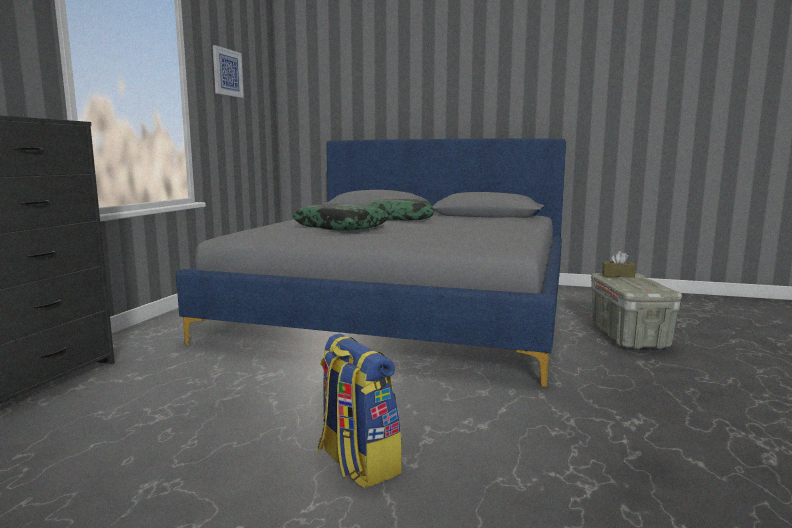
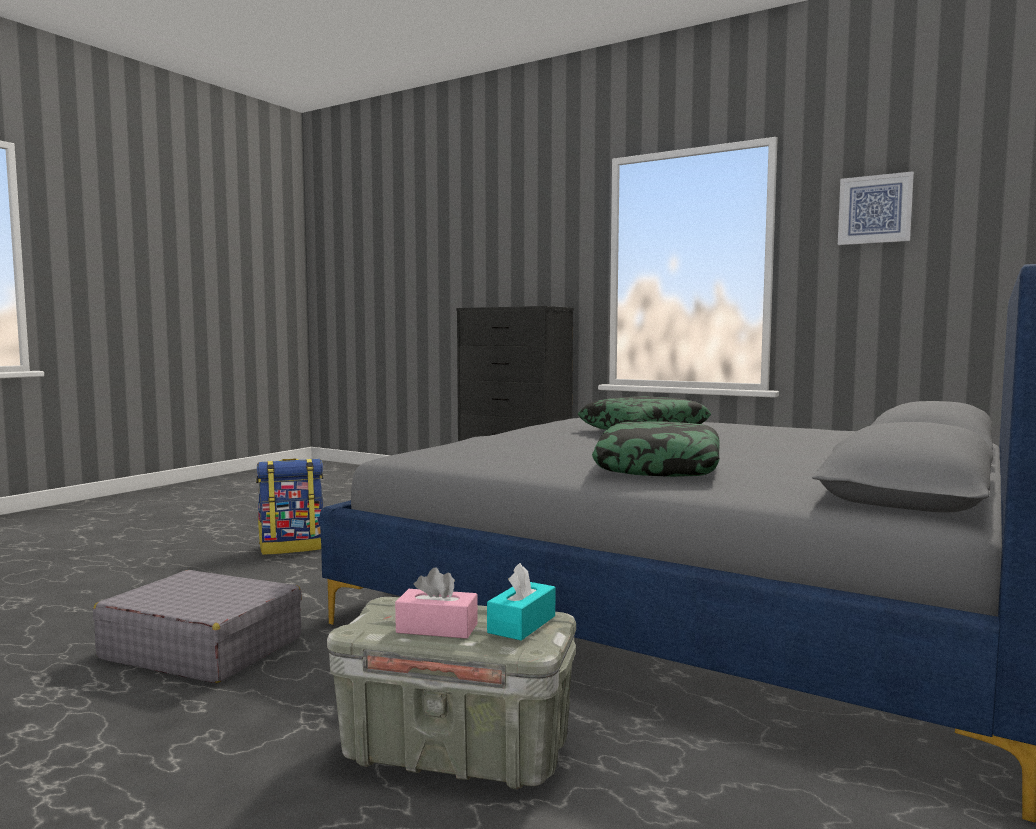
camera: 105 degrees right, 5 degrees down
(398, 218) = (792, 448): pillow -> pillow (659, 467)
(618, 275) = (522, 624): brown tissue box -> turquoise tissue box
(640, 416) = (202, 648): none -> grey suitcase
(644, 282) = (437, 628): none -> pink tissue box

